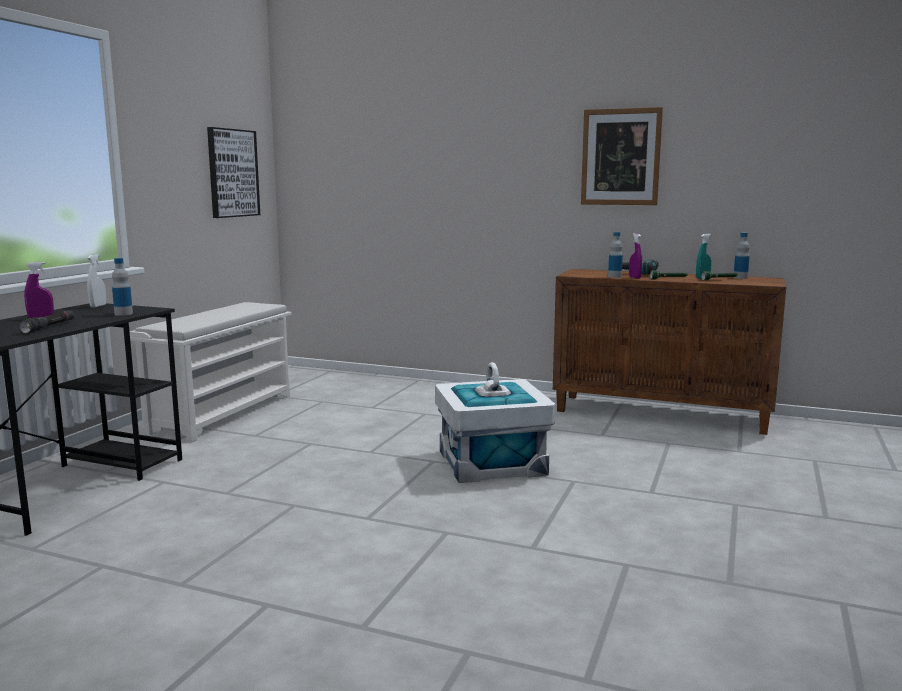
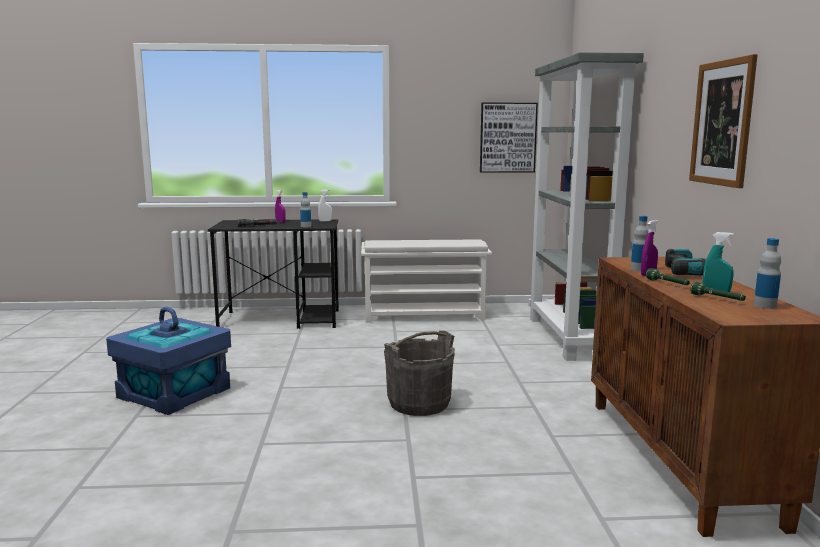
camera: 65 degrees right, 0 degrees up
(298, 591) = (173, 393): none -> blue storage box
(393, 383) = (570, 337): none -> grey bookcase
(492, 462) = (419, 403): white storage box -> grey bucket

